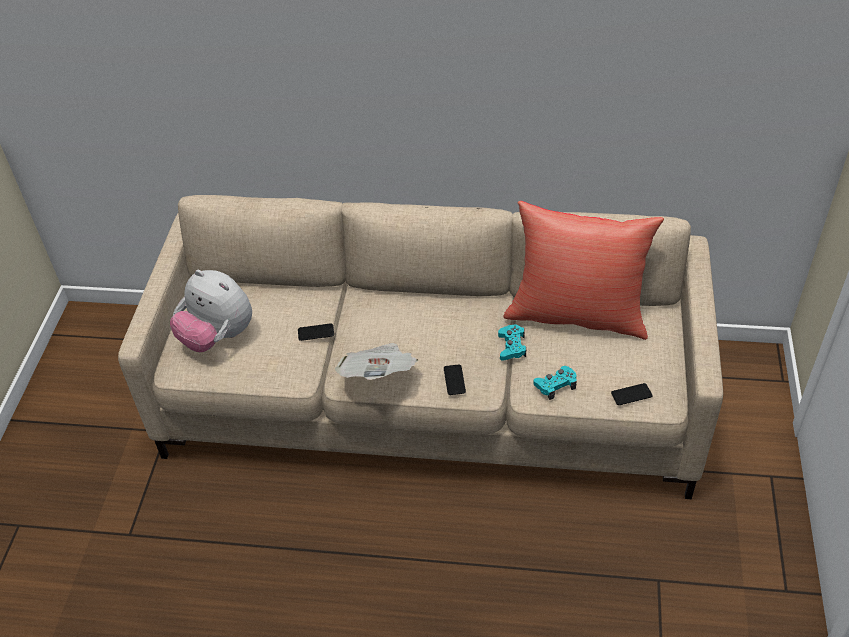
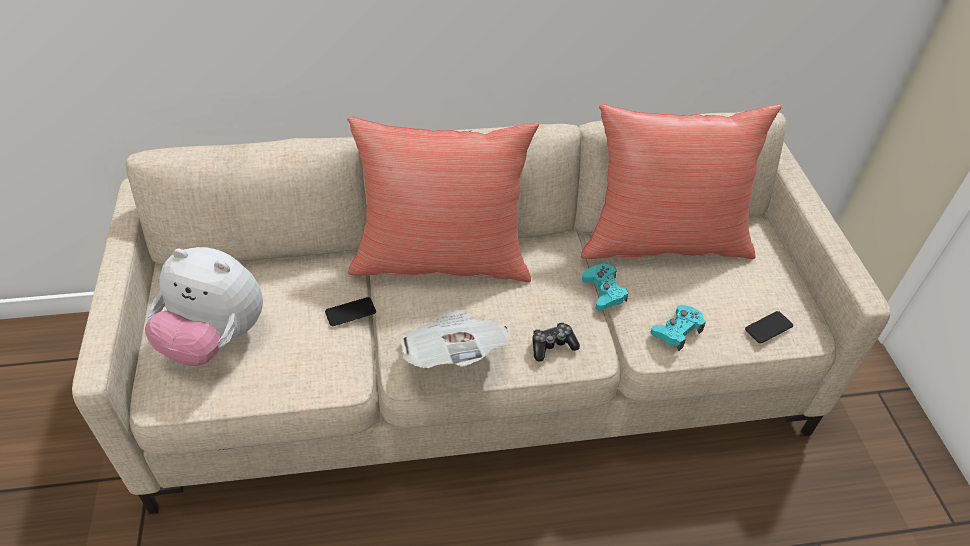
camera: 20 degrees left, 0 degrees up
(394, 303) = (441, 259): none -> red pillow
(454, 380) = (552, 345): phone -> game controller

